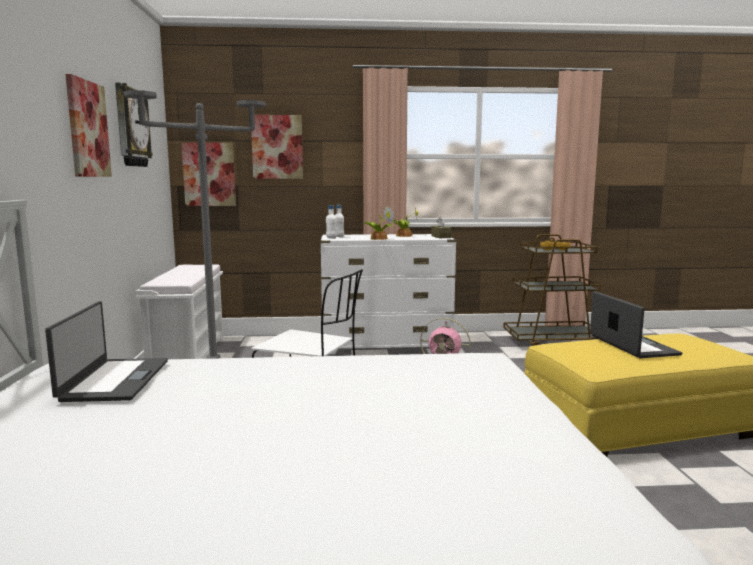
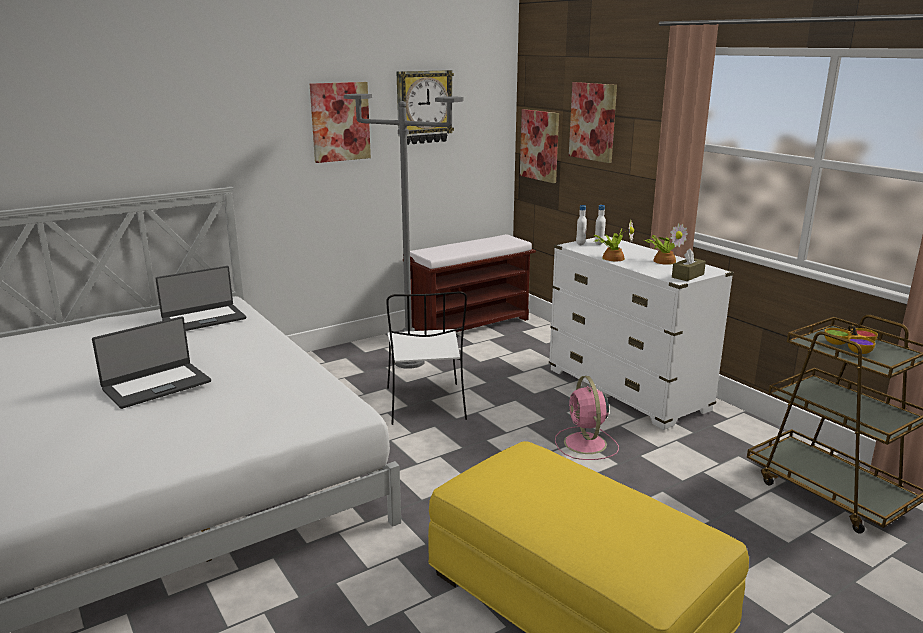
camera: 60 degrees right, 10 degrees up
(188, 356) = (470, 324): white bench -> brown bench
(632, 345) = (578, 499): laptop -> laptop (156, 385)

